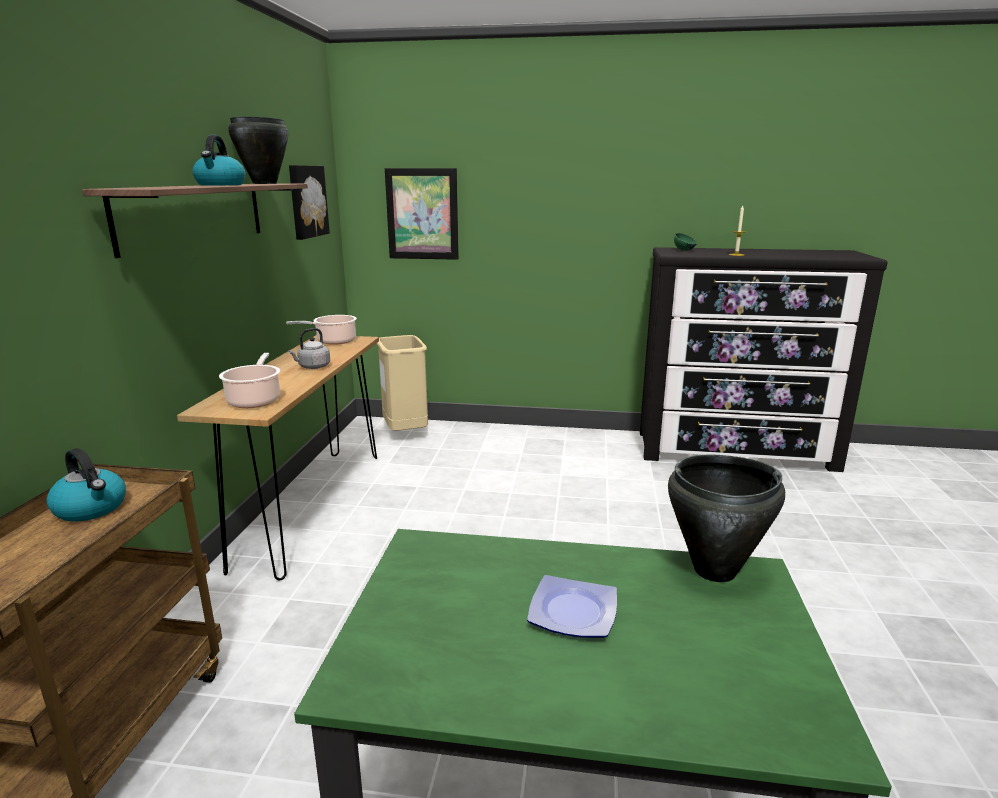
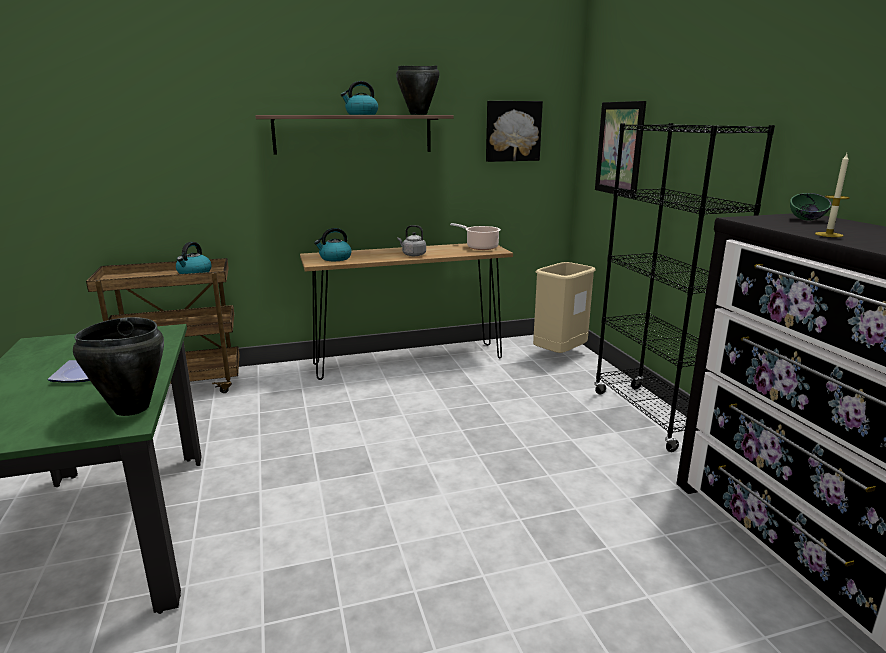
camera: 65 degrees right, 0 degrees up
(255, 400) = (335, 258): cooking pot -> kettle
(551, 437) = (652, 417): none -> black bookcase

